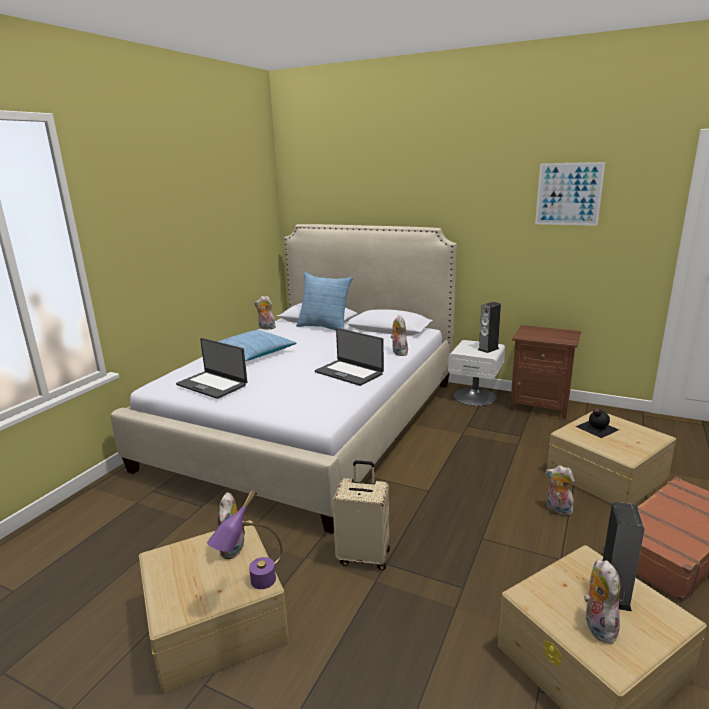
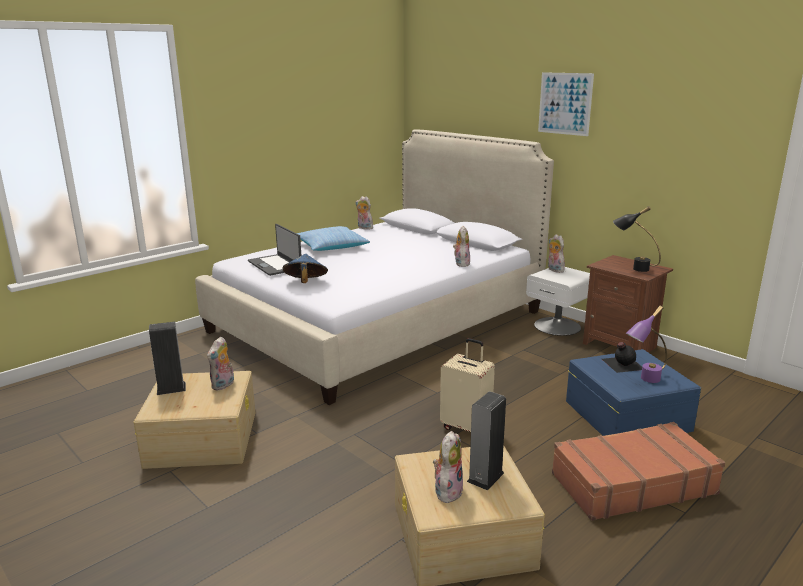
camera: 20 degrees right, 0 degrees up
(253, 587) = (218, 409): purple table lamp -> purple table lamp (644, 380)
(264, 401) = (305, 283): none -> blue hat
(325, 327) = (417, 234): pillow -> none
(349, 372) = (397, 273): laptop -> none
(364, 556) = (341, 425): beige suitcase -> beige suitcase (467, 427)
(488, 349) = (573, 276): speaker -> speaker (171, 388)
(551, 335) = (633, 268): none -> black table lamp
(557, 509) = (545, 431): plush toy -> plush toy (554, 270)
(568, 194) = (667, 114): picture -> picture (565, 103)
(605, 474) = (626, 415): beige storage box -> blue storage box

